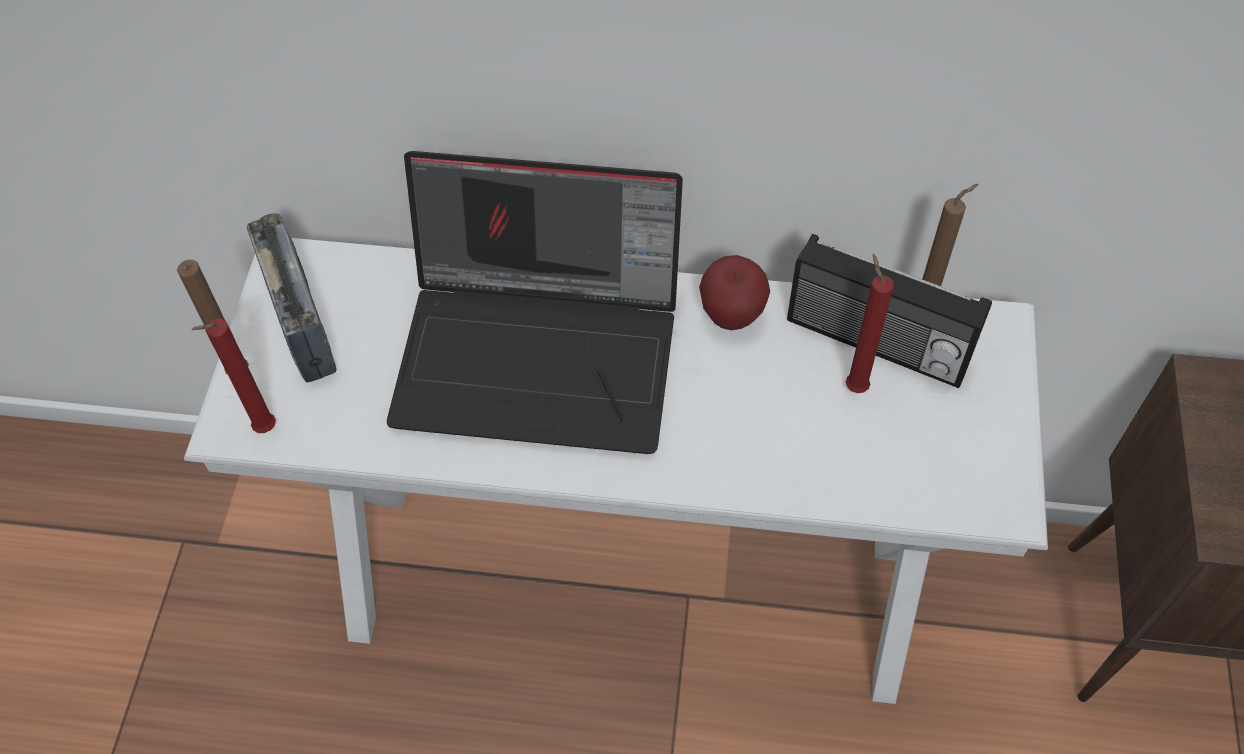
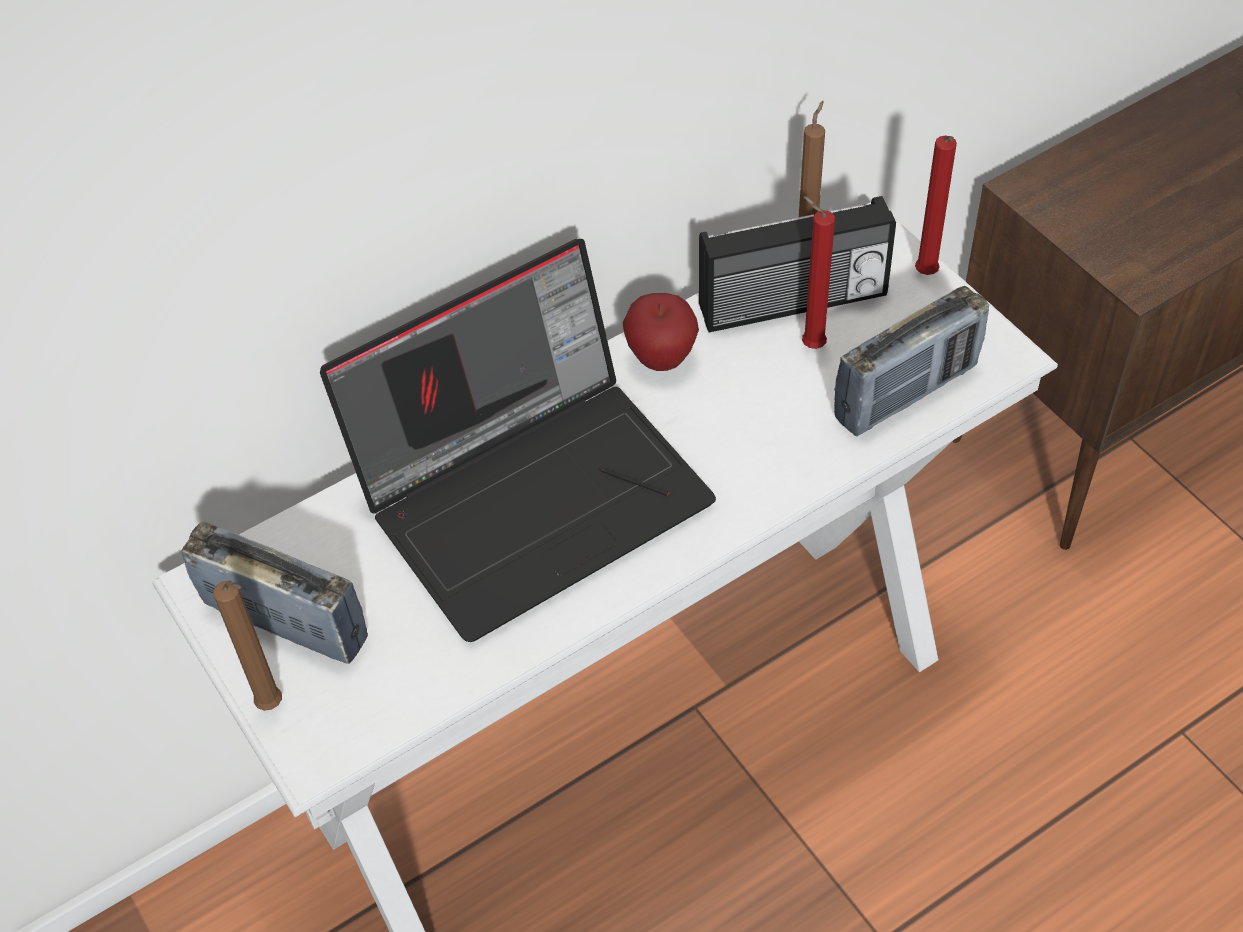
camera: 40 degrees left, 5 degrees down
(262, 430) = (349, 733): red candle -> red candle (926, 276)
(890, 478) = (906, 393): none -> radio

